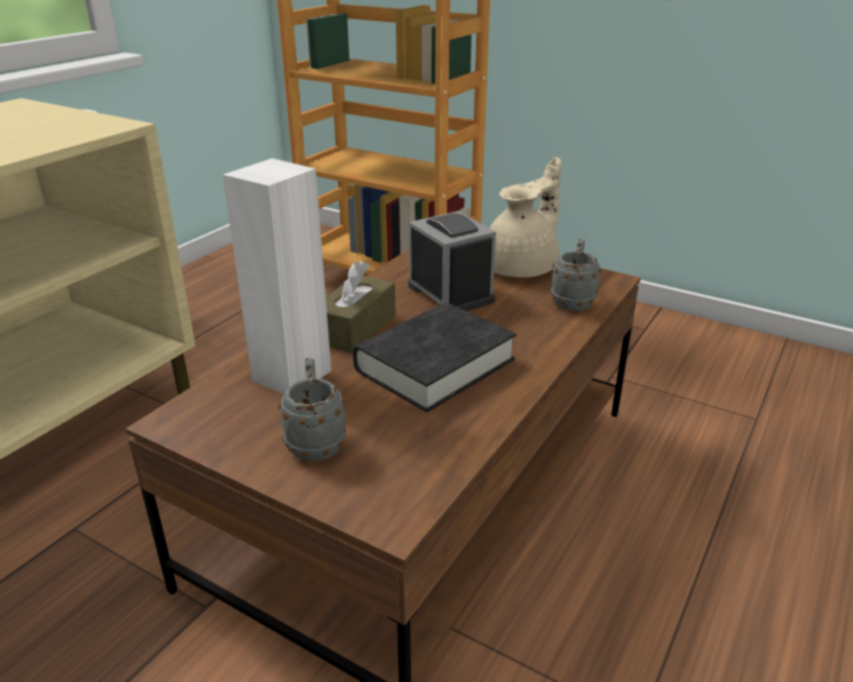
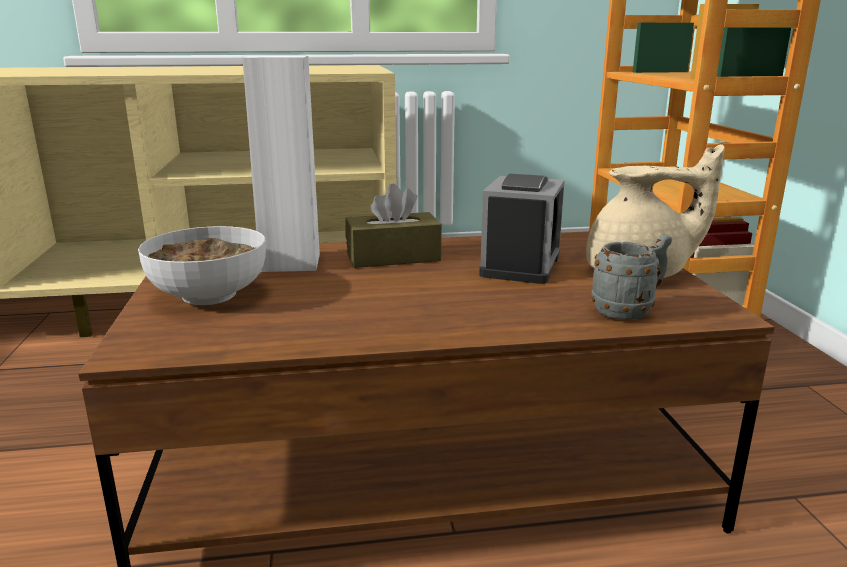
camera: 50 degrees right, 10 degrees down
(315, 441) = (211, 296): grey mug -> bowl
(435, 365) = (386, 296): black book -> none

